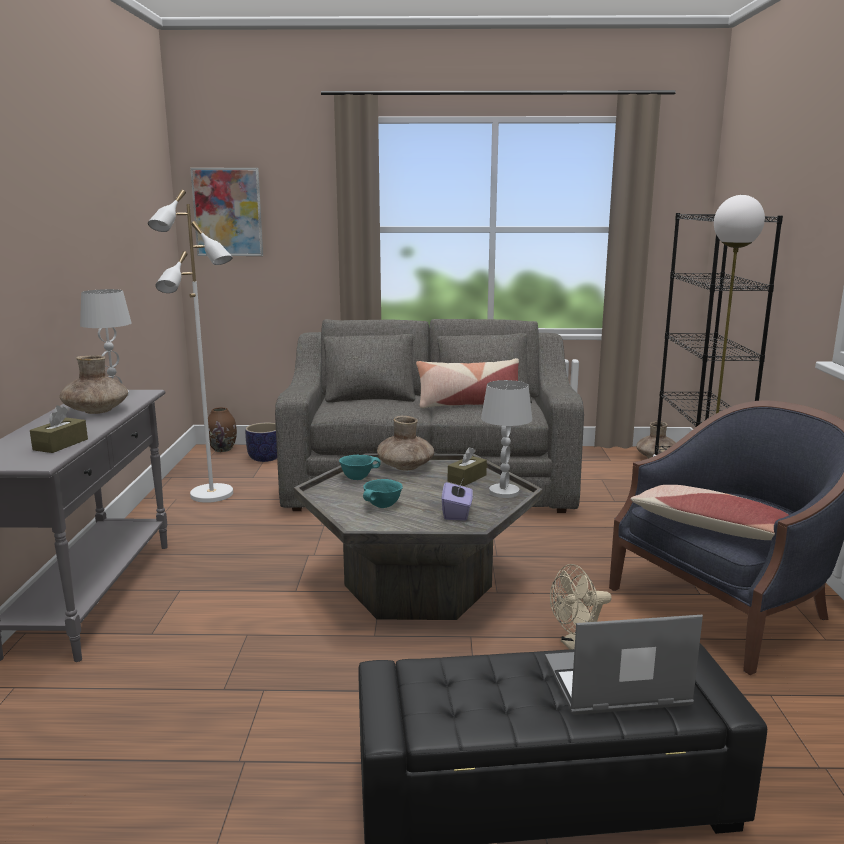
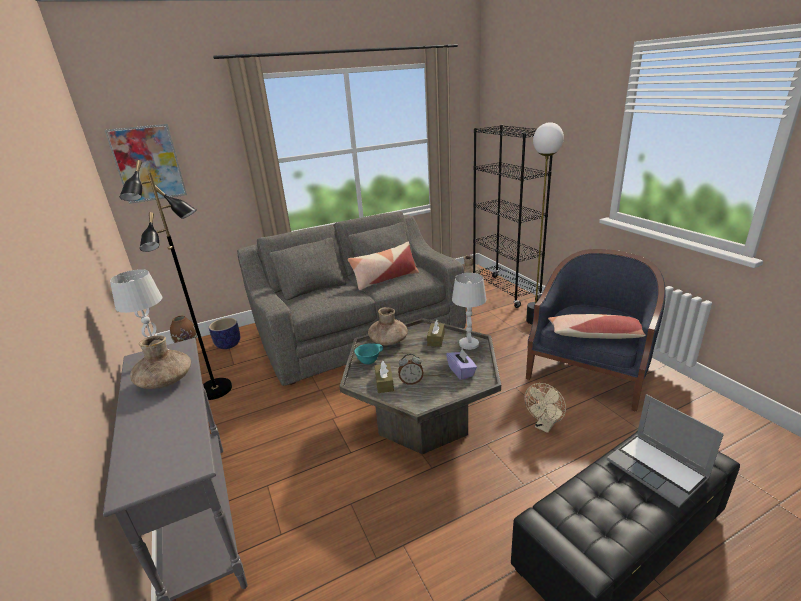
camera: 25 degrees left, 10 degrees up
(60, 444) = (184, 434): brown tissue box -> brown tissue box (384, 383)
(211, 495) = (216, 390): white floor lamp -> black floor lamp
(382, 506) = (411, 381): turquoise bowl -> alarm clock
(614, 685) = (658, 470): laptop -> laptop turned 90 degrees counterclockwise

